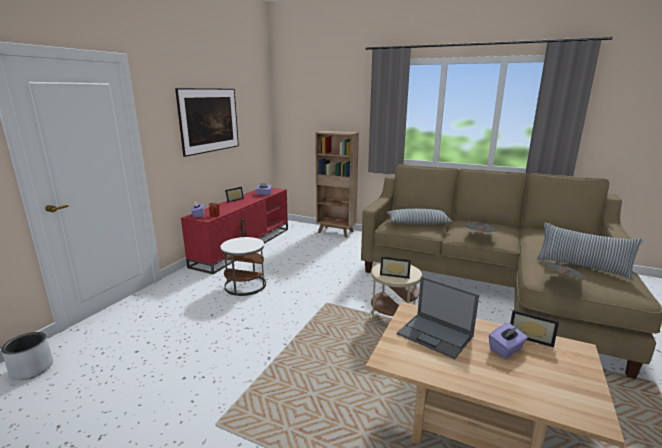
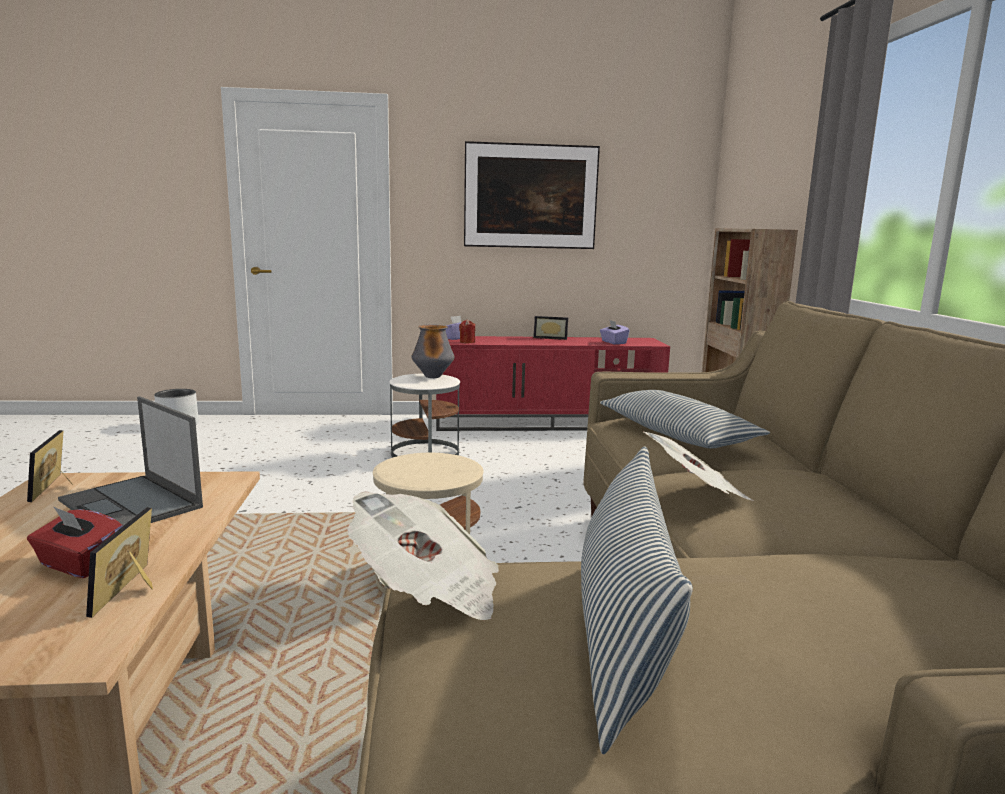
camera: 60 degrees right, 5 degrees down
(239, 241) = (433, 377): none -> vase
(395, 274) = (409, 468): picture frame -> picture frame (58, 487)
(435, 335) = (132, 504): laptop -> laptop turned 60 degrees counterclockwise
(506, 349) = (79, 565): purple tissue box -> red tissue box

